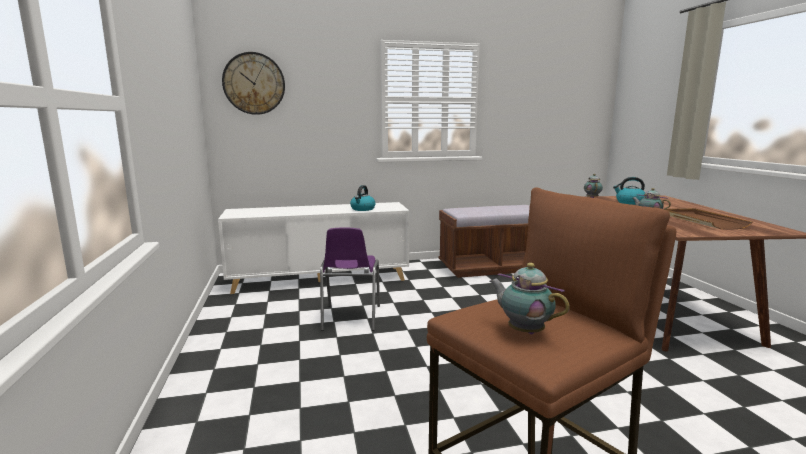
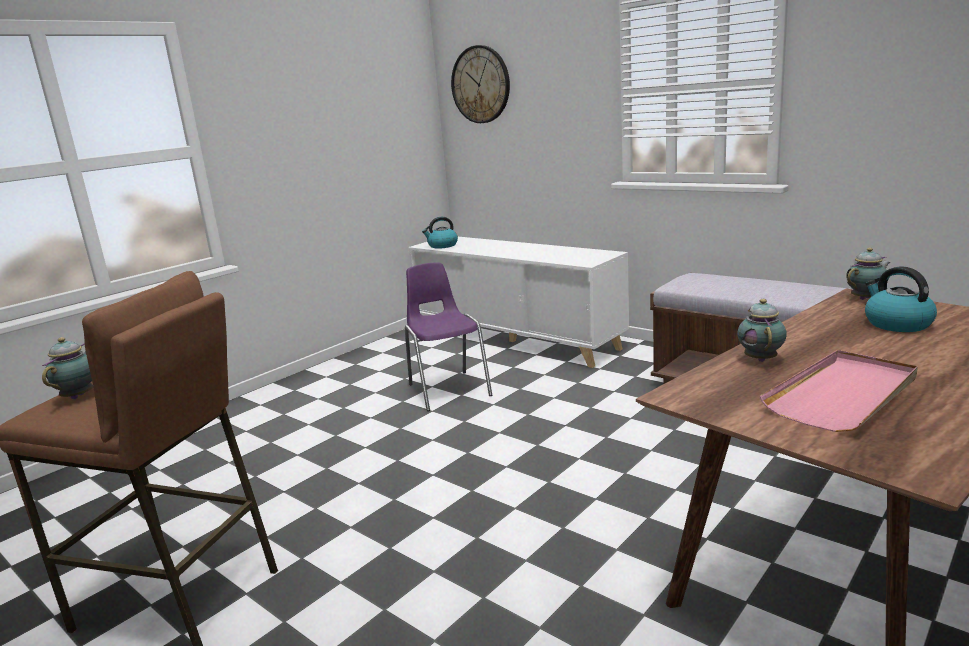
camera: 55 degrees right, 5 degrees up
(350, 319) = (448, 389): purple chair -> purple chair turned 105 degrees clockwise
(362, 209) = (550, 256): kettle -> kettle (442, 246)
(703, 221) = (843, 395): brown tray -> pink tray

